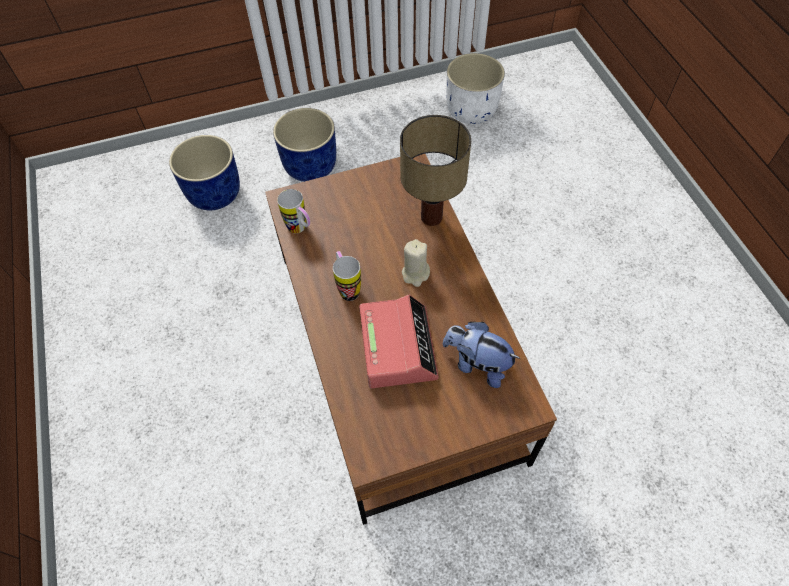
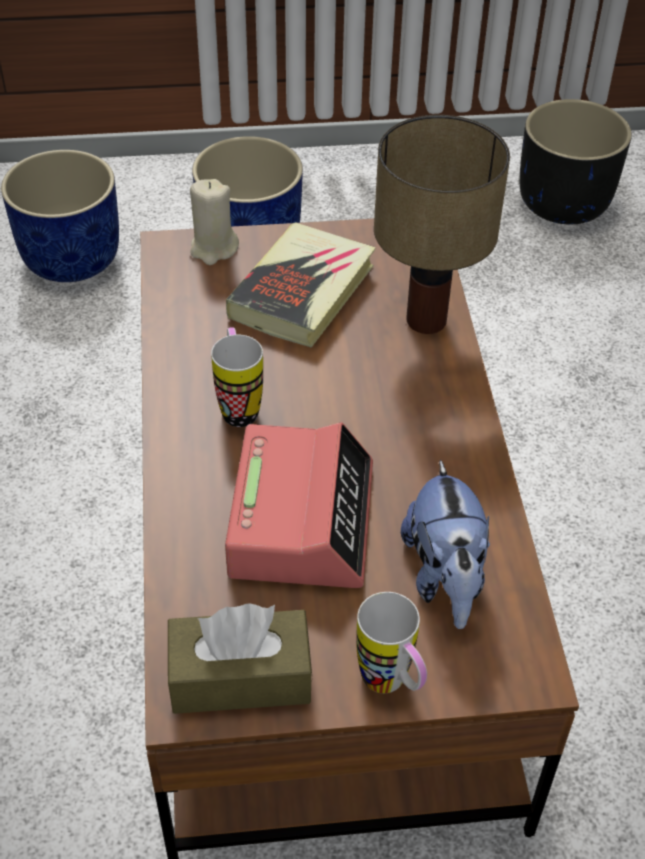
camera: 10 degrees right, 10 degrees down
(300, 230) = (183, 300): mug -> mug (391, 686)
(362, 212) = (302, 292): none -> book
(390, 441) = (240, 677): none -> brown tissue box
(415, 274) = (370, 405): beige candle -> beige candle (213, 249)
(471, 111) = (562, 204): white planter -> black planter
(477, 364) = (445, 577): plush toy -> plush toy turned 135 degrees counterclockwise

